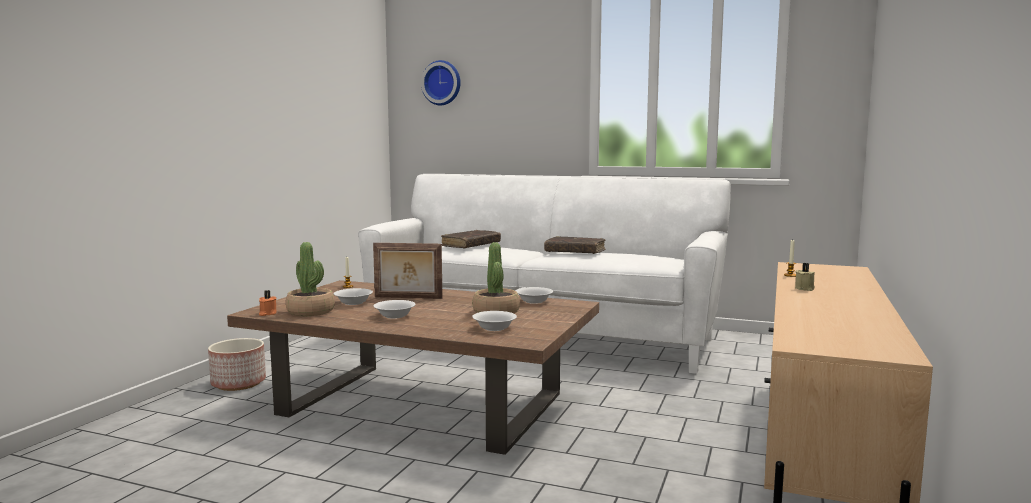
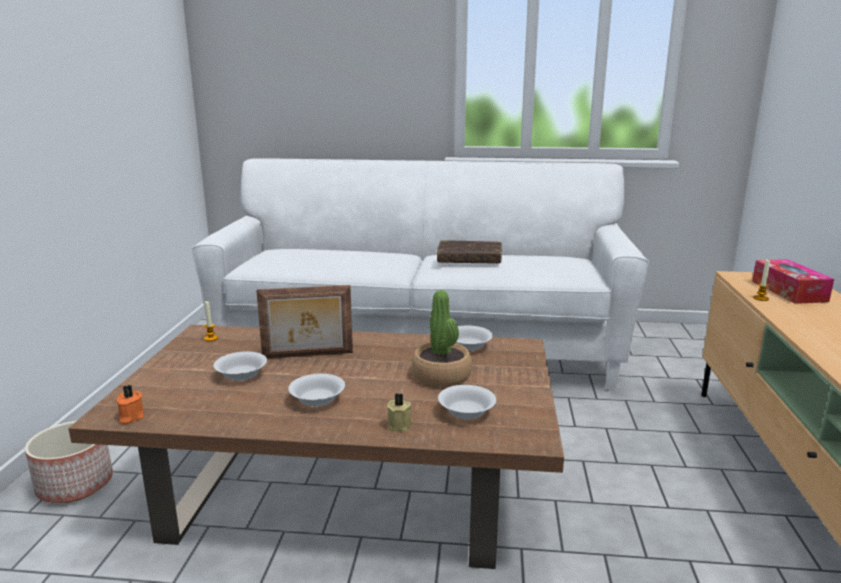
camera: 15 degrees left, 10 degrees up
(311, 311) = (193, 404): potted plant -> none
(442, 83) = (264, 41): wall clock -> none
(471, 245) = (338, 255): brown book -> none
(805, 288) = (808, 325): beige candle -> beige candle (400, 425)
(825, 273) = (788, 291): none -> tissue box

